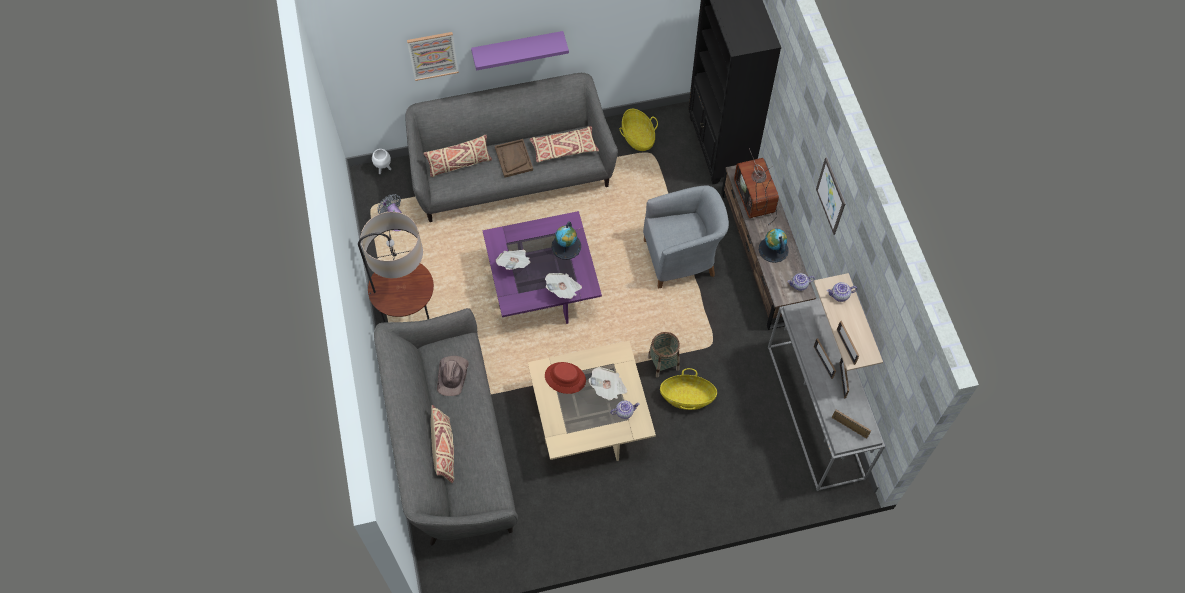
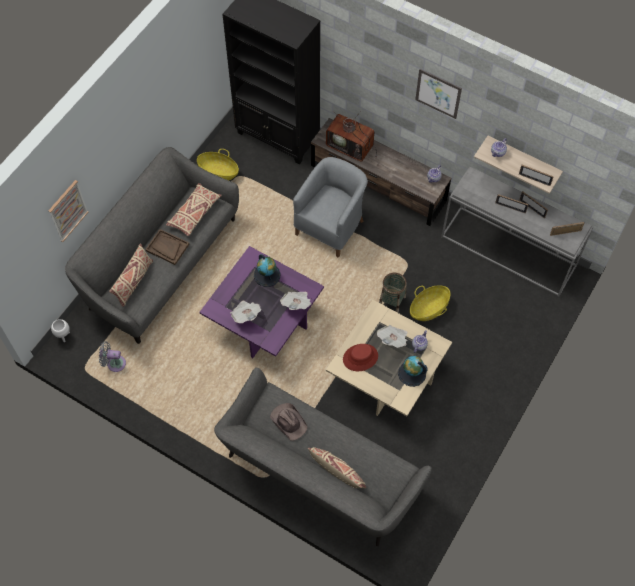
camera: 45 degrees left, 0 degrees up
(409, 318) = (197, 418): floor lamp -> none
(518, 47) = (118, 160): purple shelf -> none
(773, 249) = (395, 169): globe -> globe (412, 373)

